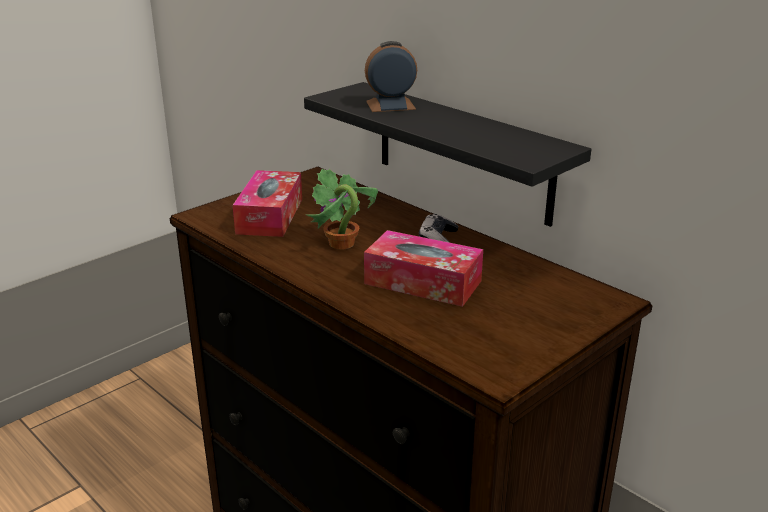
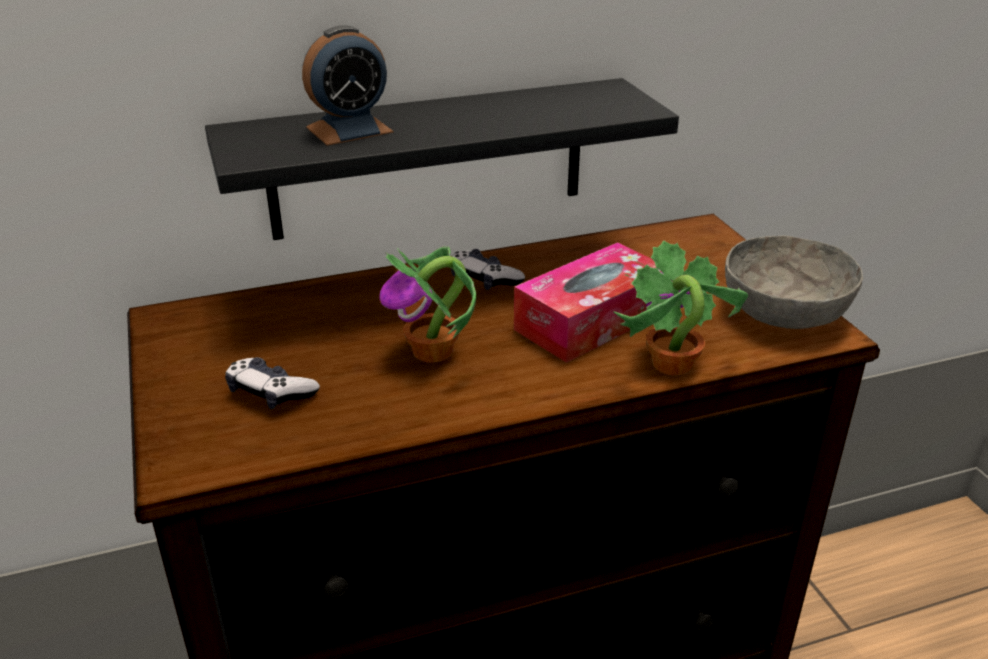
camera: 65 degrees left, 5 degrees up
(270, 216) = (271, 393): tissue box -> game controller
(390, 105) = (349, 130): alarm clock -> alarm clock turned 135 degrees counterclockwise
(392, 318) = (671, 364): none -> potted plant
(512, 353) = (784, 311): none -> grey bowl

